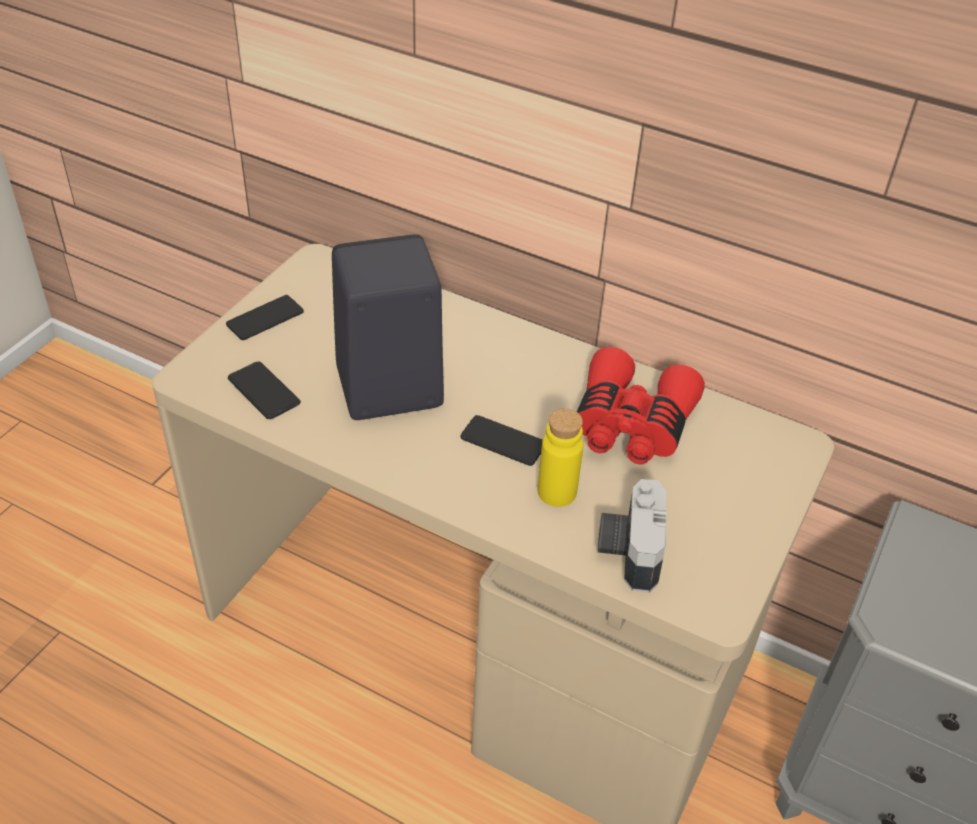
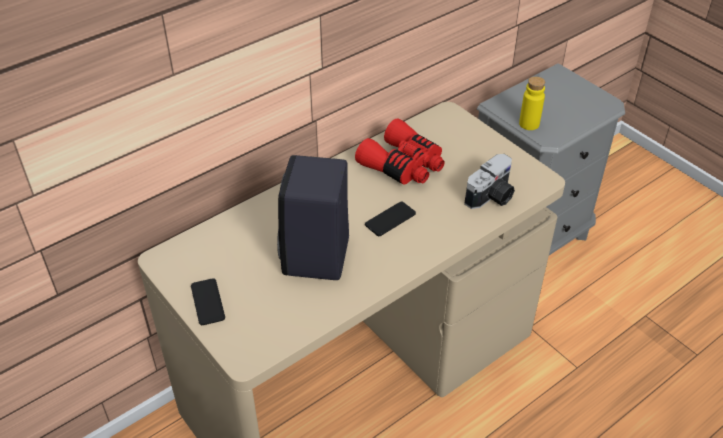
camera: 65 degrees left, 0 degrees up
(264, 391) = (285, 319): phone -> none
(557, 492) = (440, 210): yellow bottle -> yellow bottle (529, 124)
(627, 549) = (492, 197): camera -> camera turned 75 degrees counterclockwise

